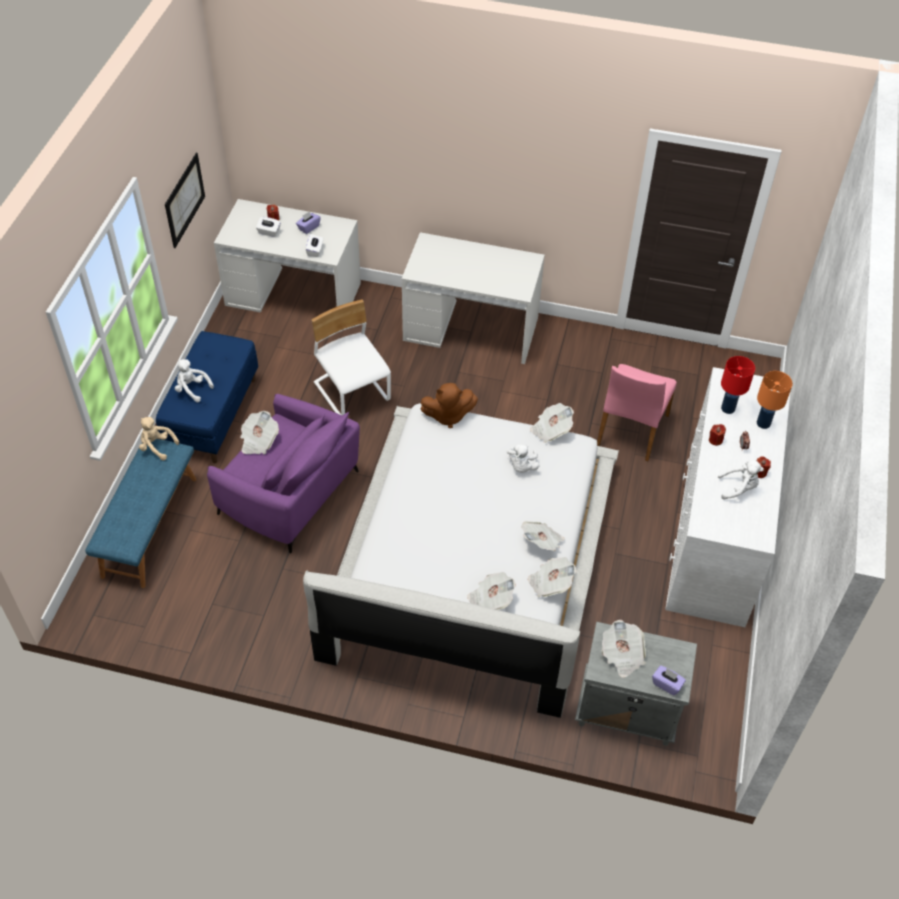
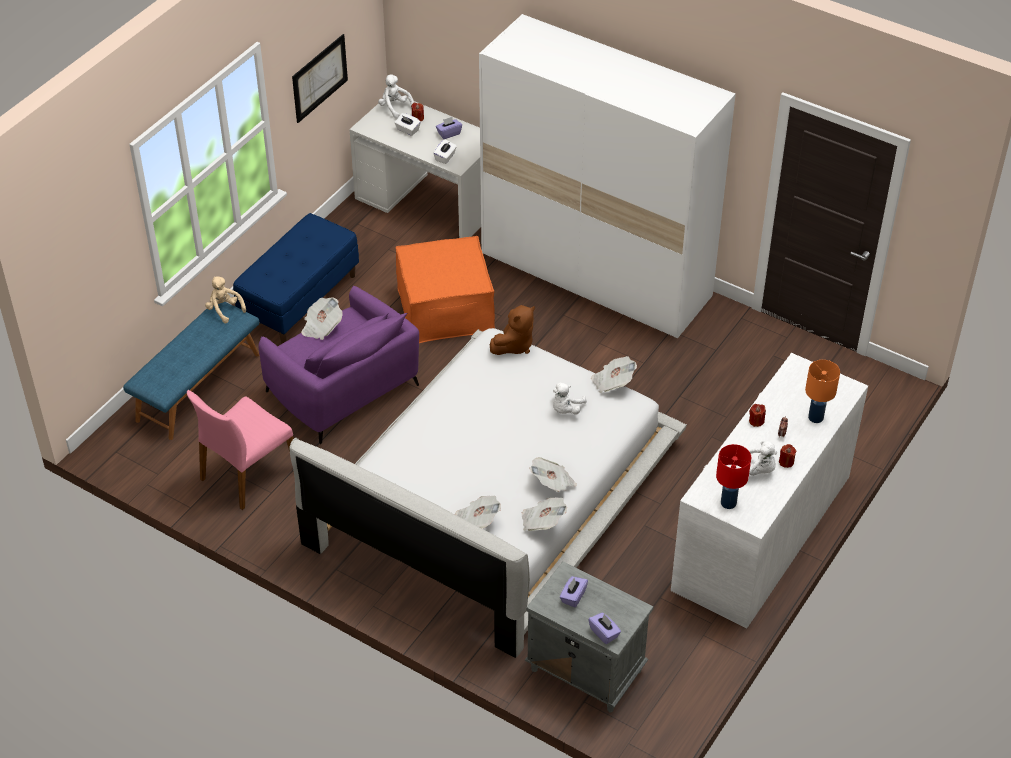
camera: 20 degrees right, 5 degrees down
(192, 389) = (278, 265): white plush toy -> white plush toy (395, 107)
(352, 392) = (446, 310): white chair -> orange ottoman
(448, 415) = (514, 345): brown plush toy -> brown plush toy turned 60 degrees counterclockwise
(471, 328) = (596, 275): white desk -> white wardrobe
(622, 655) = (573, 597): newspaper -> purple tissue box
(631, 430) = (719, 413): pink chair -> pink chair (247, 473)
(728, 409) = (785, 395): red table lamp -> red table lamp (728, 503)

